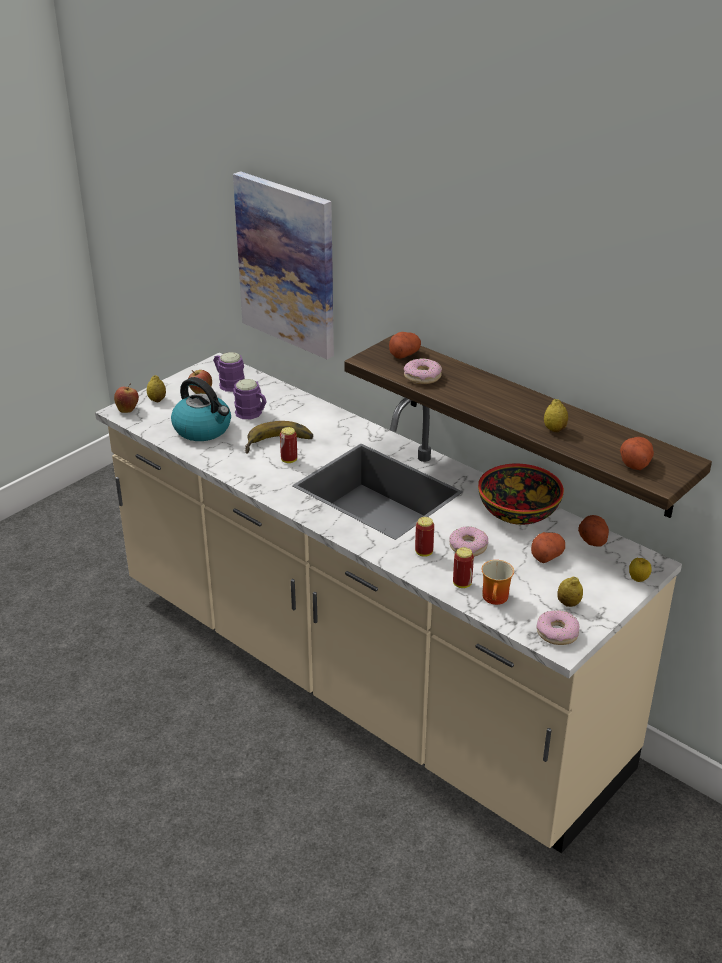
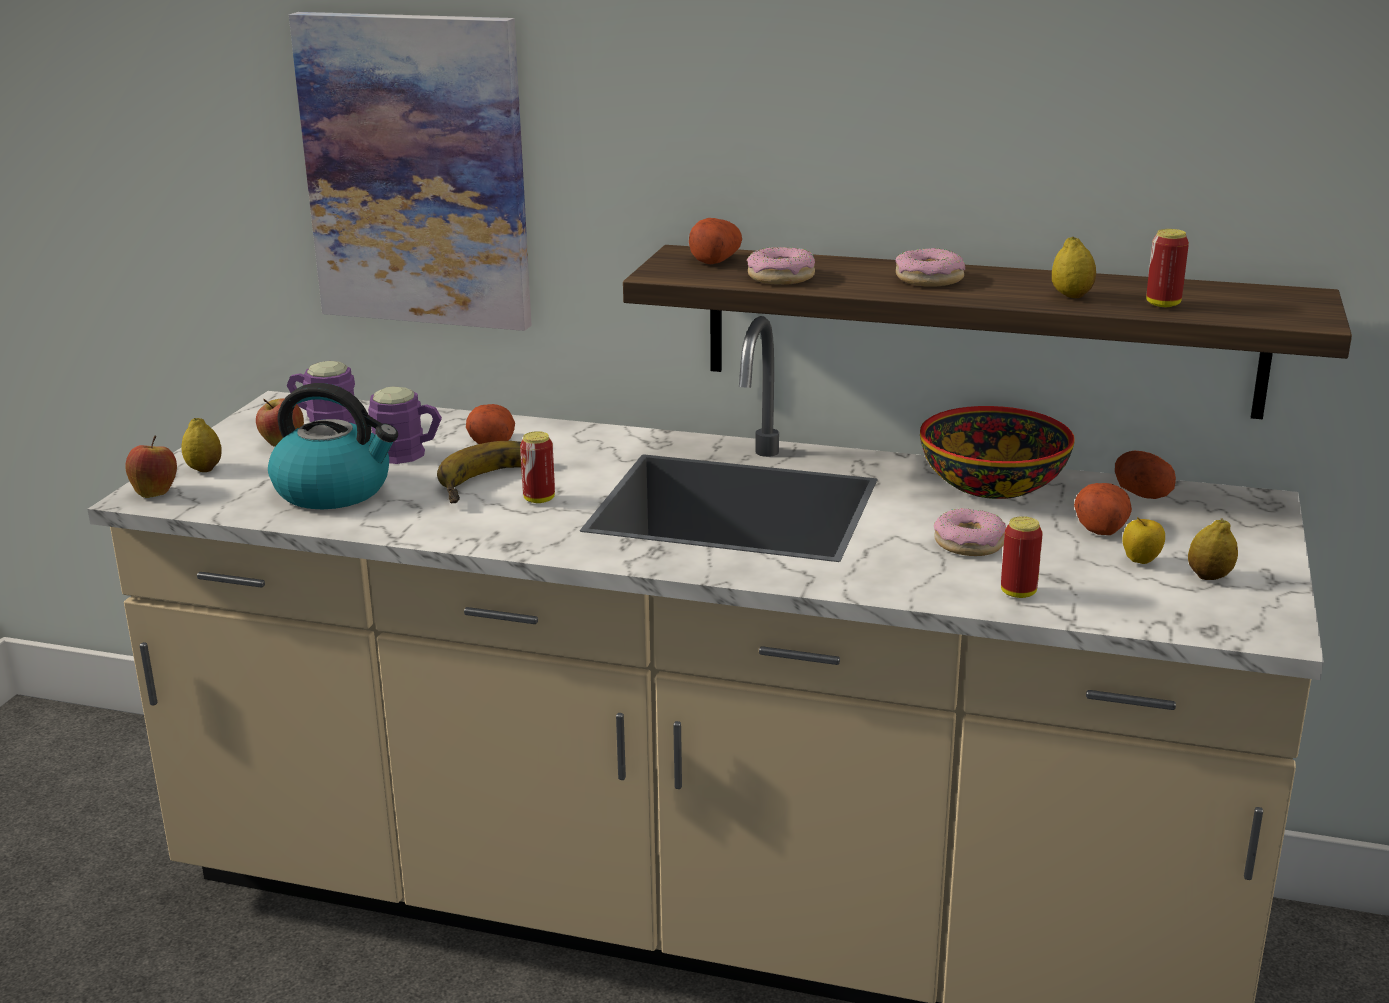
camera: 25 degrees left, 10 degrees down
(424, 552) = (907, 567): can -> can (1163, 304)
(497, 599) = (1096, 598): mug -> none
(557, 633) = (1242, 618): donut -> donut (929, 279)
(635, 462) = (1242, 307): potato -> potato (491, 442)
(638, 580) = (1267, 524): apple -> apple (1140, 562)

